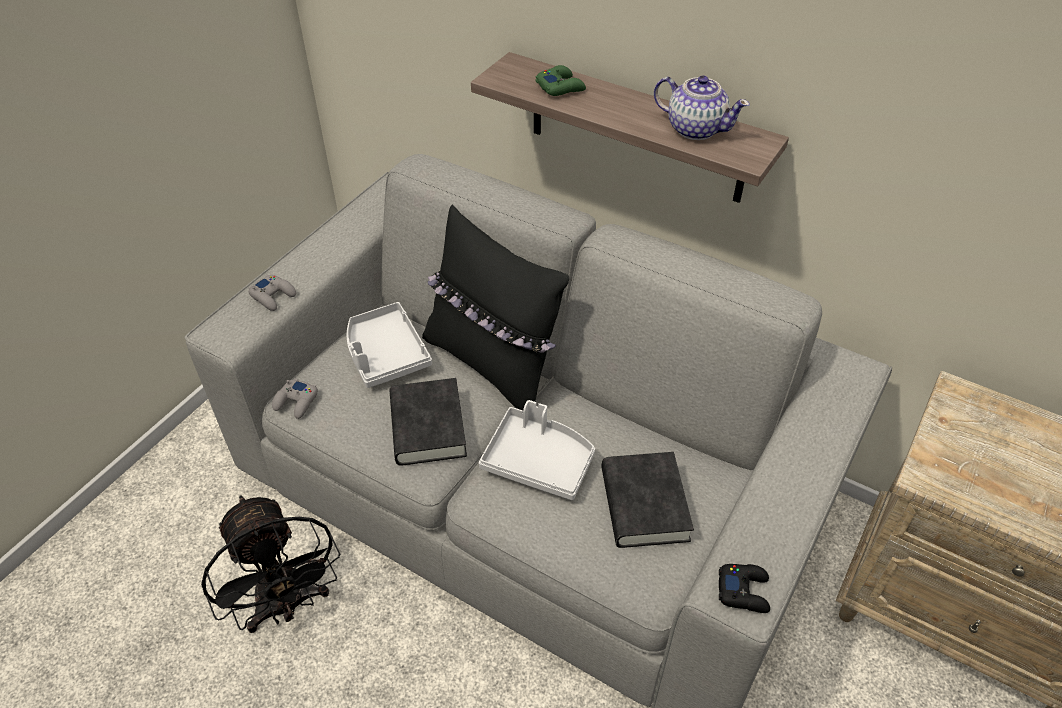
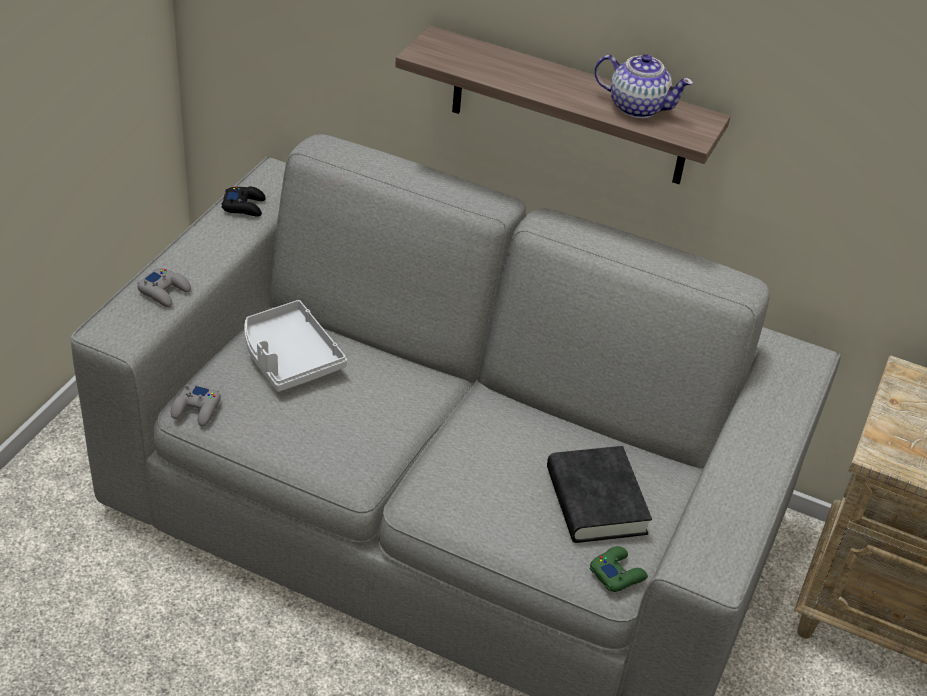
camera: 10 degrees left, 5 degrees down
(287, 606) = (181, 650): black fan -> none
(427, 427) = (351, 431): black book -> none
(492, 364) = (410, 367): black pillow -> none
(538, 461) = (478, 462): grey tray -> none
(560, 87) = (492, 63): green game controller -> green game controller (617, 573)
(744, 591) = (712, 563): black game controller -> black game controller (244, 206)

